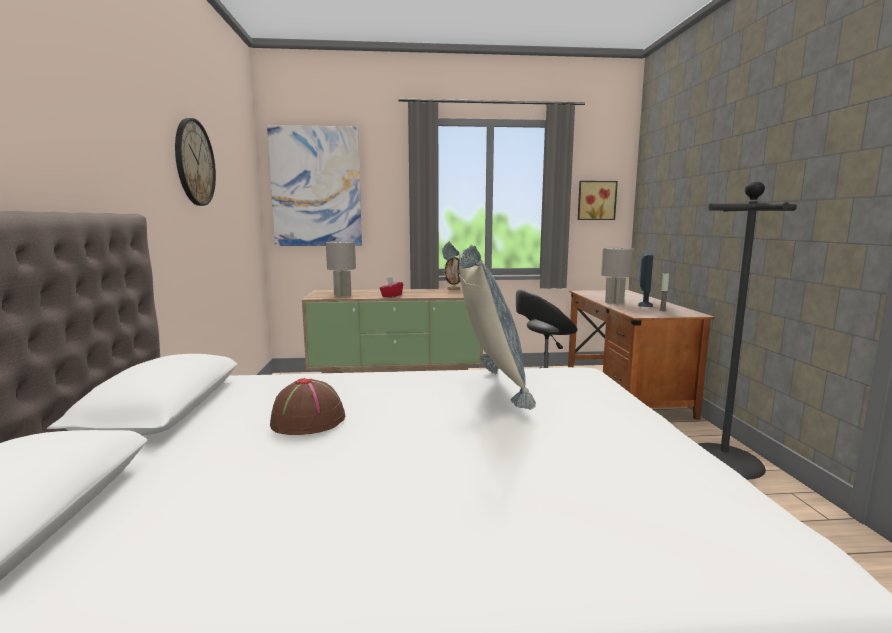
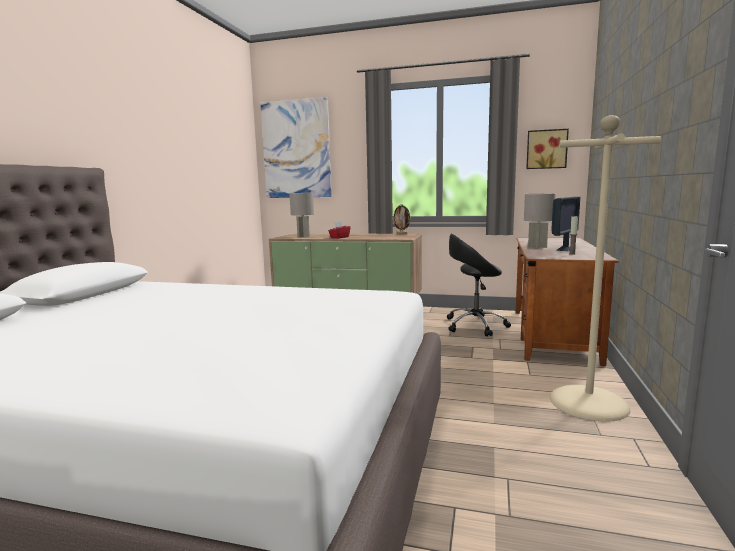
camera: 20 degrees right, 0 degrees up
(194, 162) = (175, 133): wall clock -> none
(308, 421) = (143, 306): brown hat -> none
(481, 392) = (284, 300): pillow -> none
(723, 461) = (588, 403): black clothes rack -> beige clothes rack

